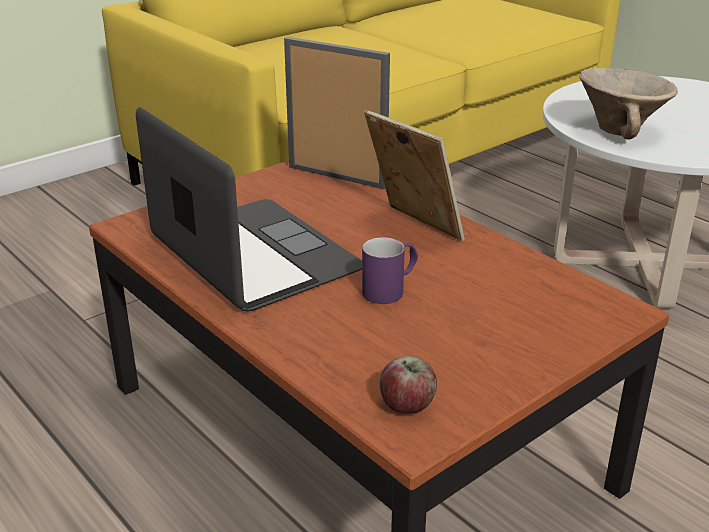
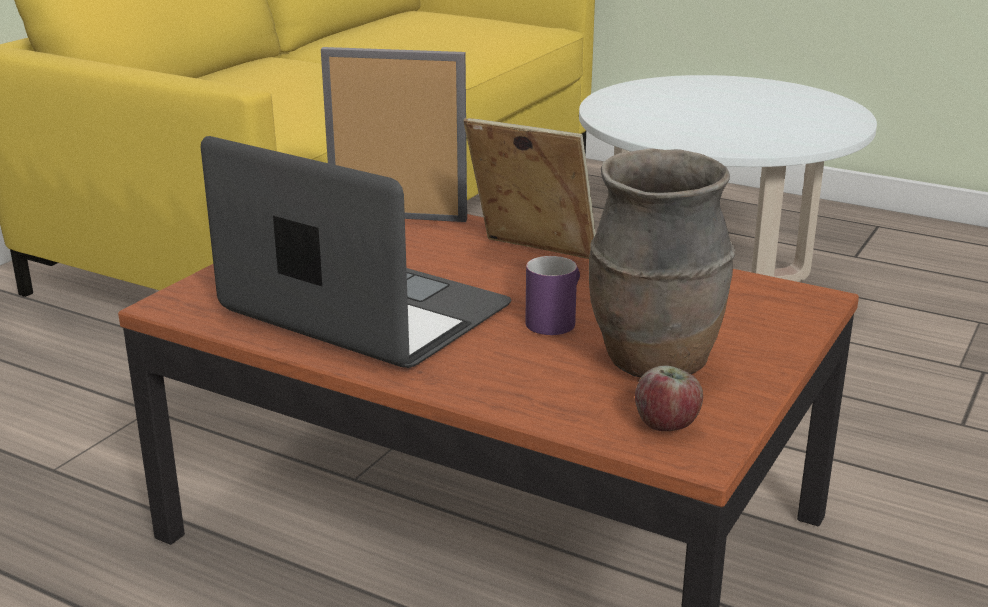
camera: 20 degrees left, 5 degrees down
(439, 346) = (654, 363): none -> brown vase
(621, 130) = (684, 131): beige bowl -> none

